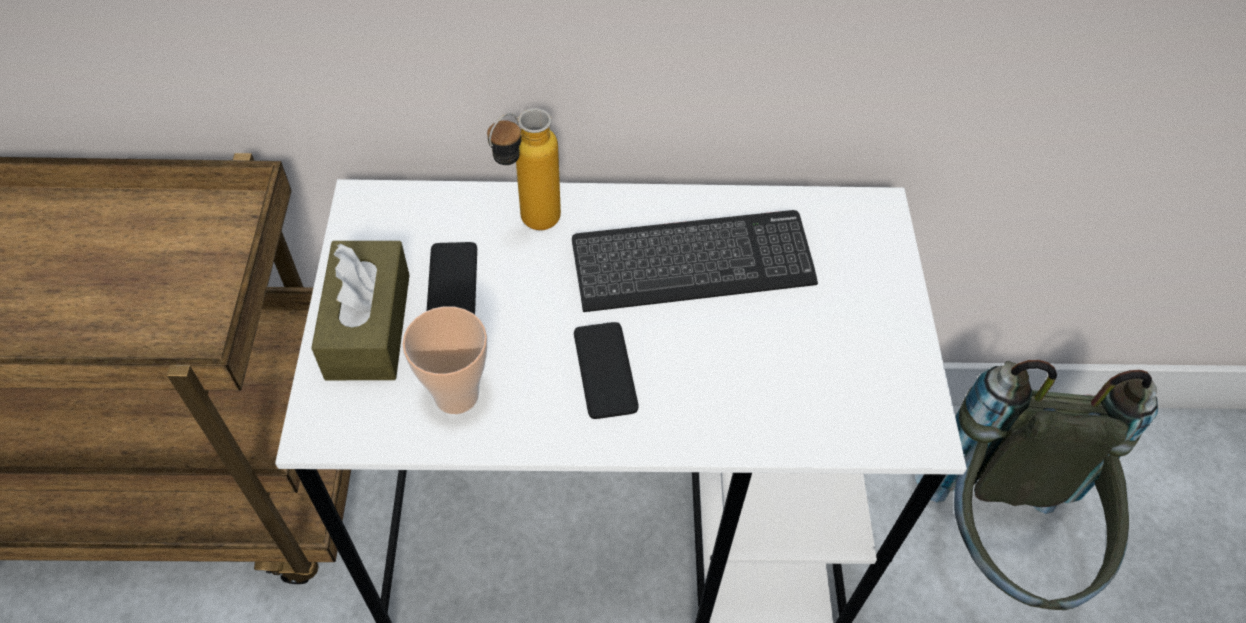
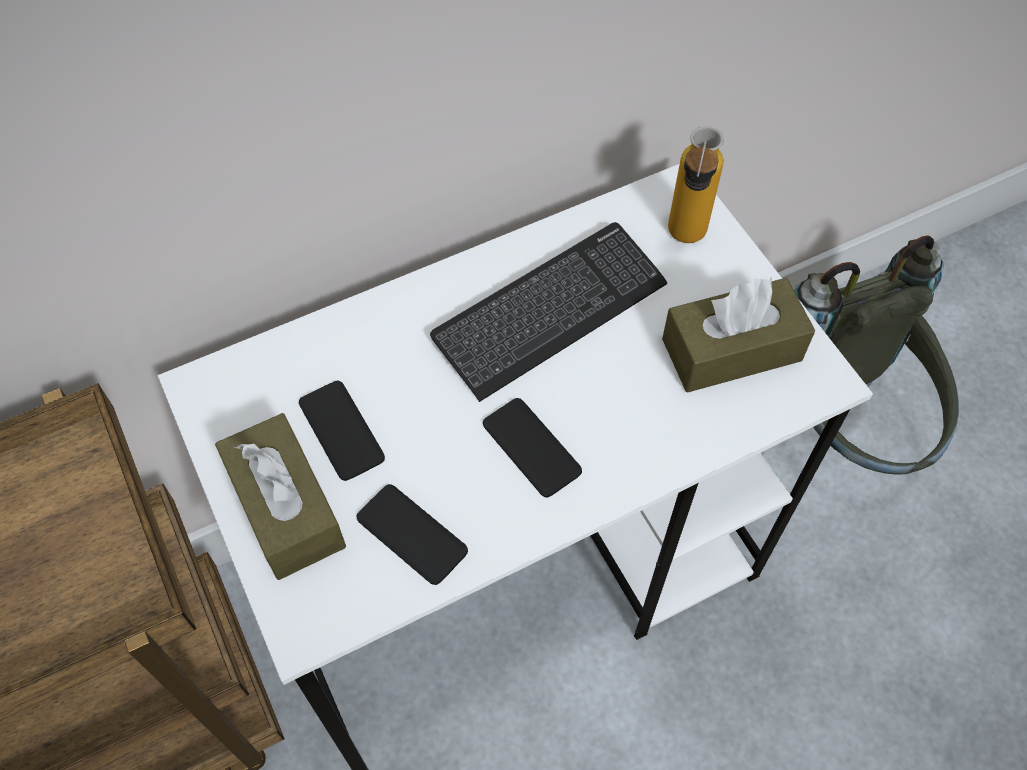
camera: 25 degrees left, 5 degrees up
(456, 395) = (412, 534): cup -> phone
(528, 226) = (378, 341): bottle -> bottle (684, 242)
(845, 368) = (731, 350): none -> brown tissue box

